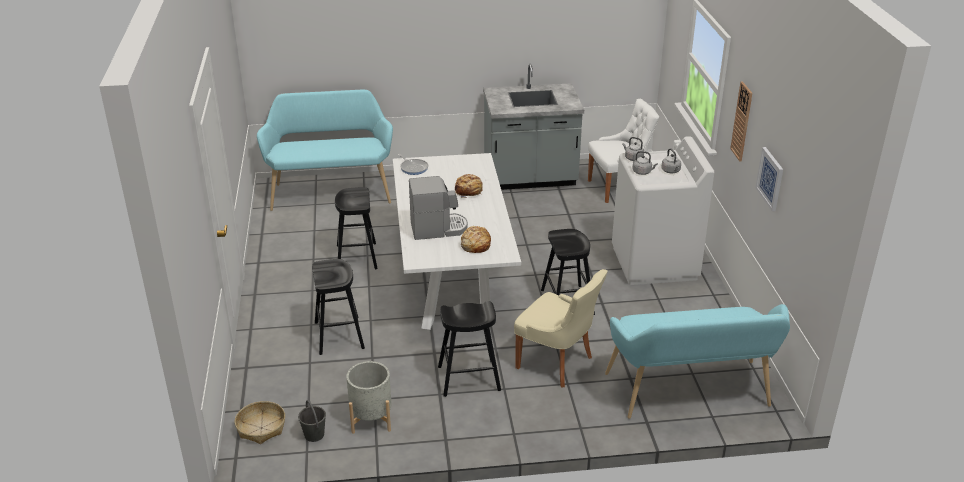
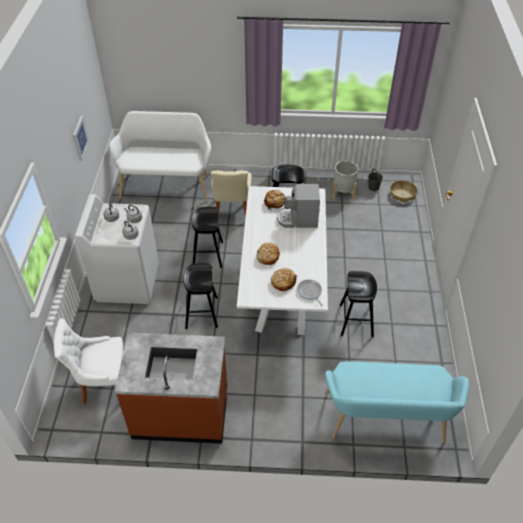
camera: 170 degrees left, 15 degrees up
(339, 335) = (365, 248): black stool -> black stool (201, 313)
(445, 173) = (283, 282): none -> bread
(530, 179) = (181, 413): grey counter -> brown counter
(557, 363) = (232, 211): beige chair -> beige chair turned 135 degrees counterclockwise
(691, 394) = (166, 185): turquoise bench -> white bench
(742, 121) = (61, 167): wall clock -> none

